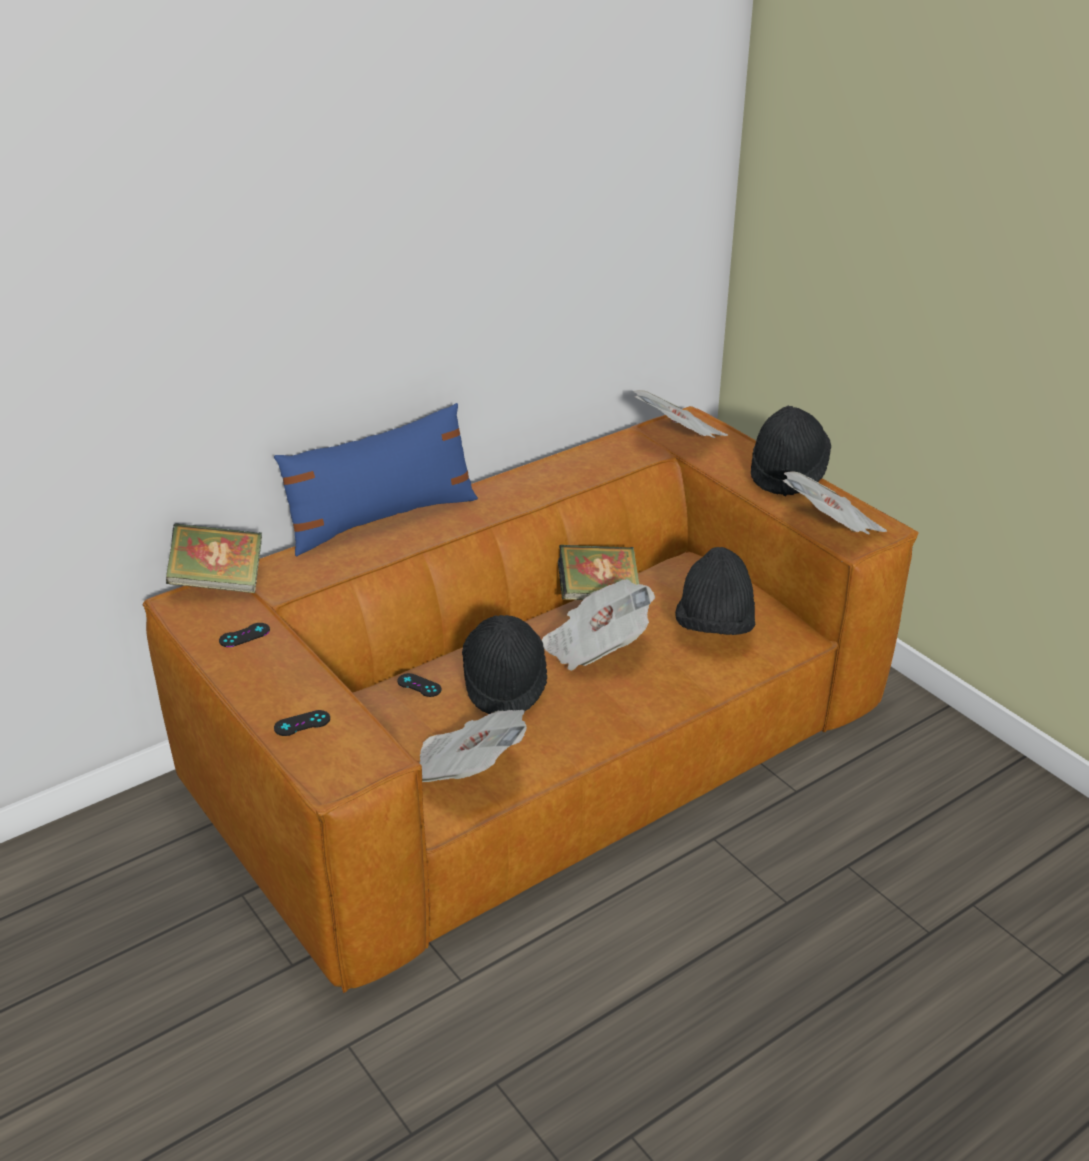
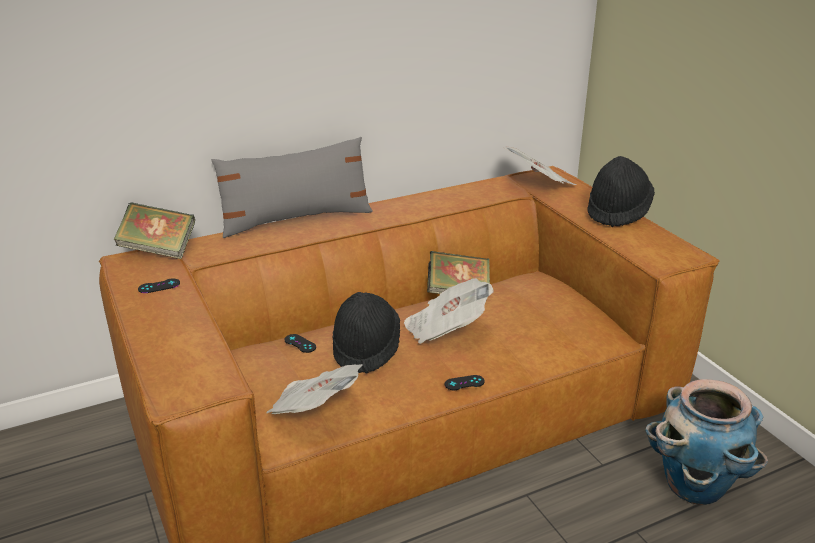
camera: 10 degrees right, 5 degrees down
(302, 723) = (171, 352): black game controller -> black game controller (464, 383)
(381, 519) = (296, 219): blue pillow -> grey pillow
(714, 626) = (544, 323): black hat -> none
(831, 528) = (645, 252): newspaper -> none
(906, 804) = (695, 486): none -> planter

